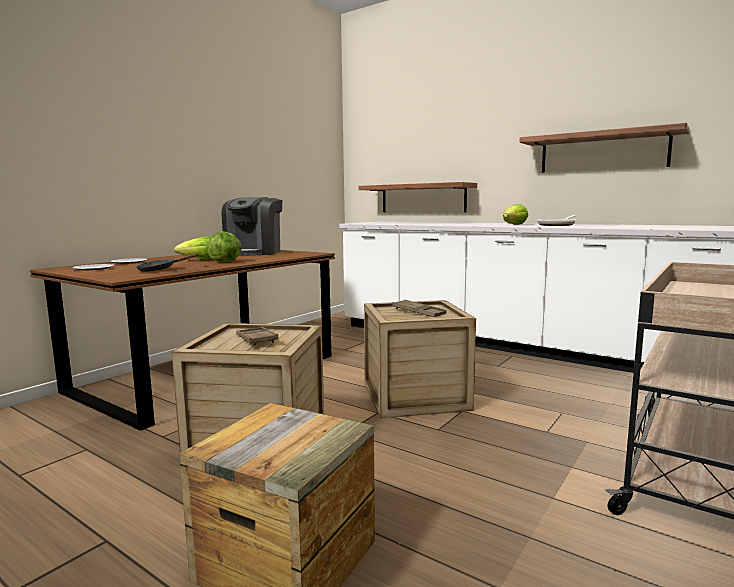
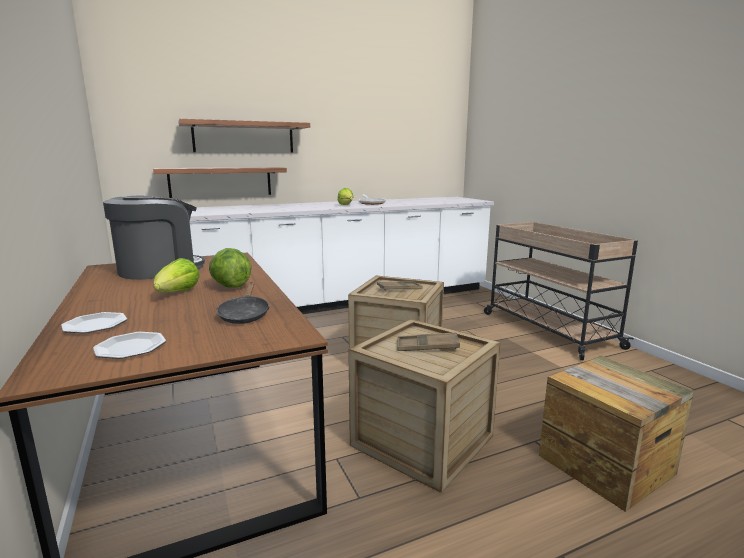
camera: 60 degrees left, 5 degrees up
(254, 253) = (160, 269): coffee machine -> coffee machine turned 90 degrees counterclockwise
(602, 152) = (374, 147): shelf -> shelf (244, 137)

